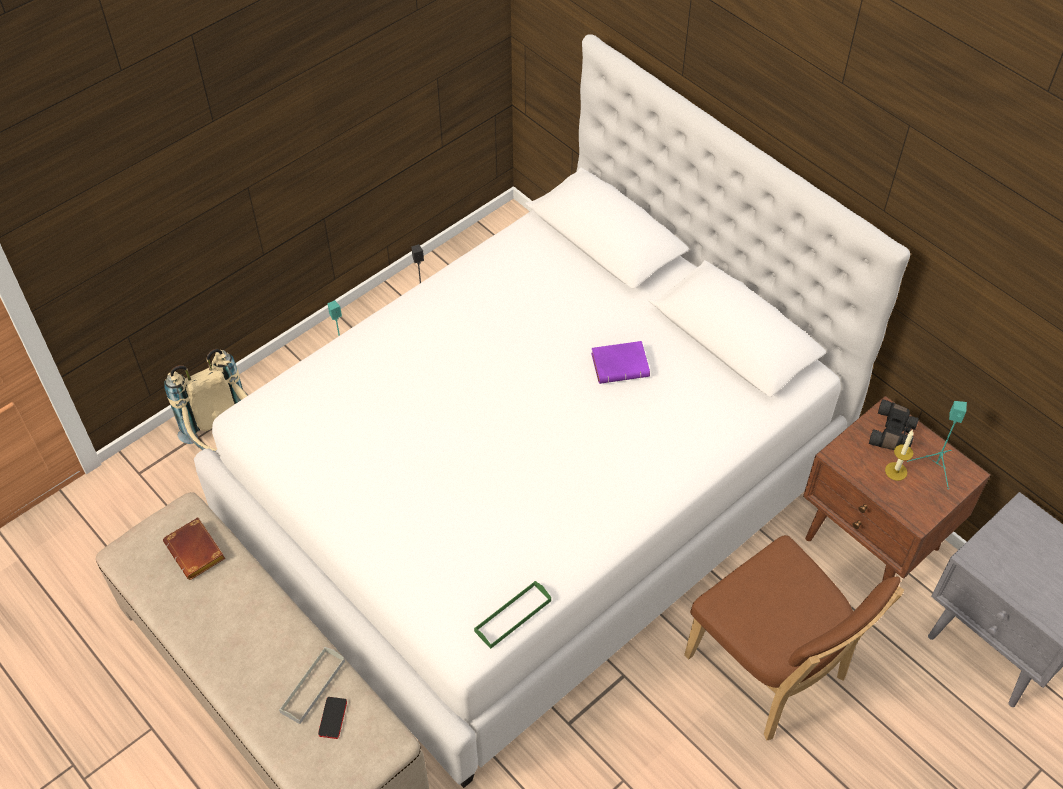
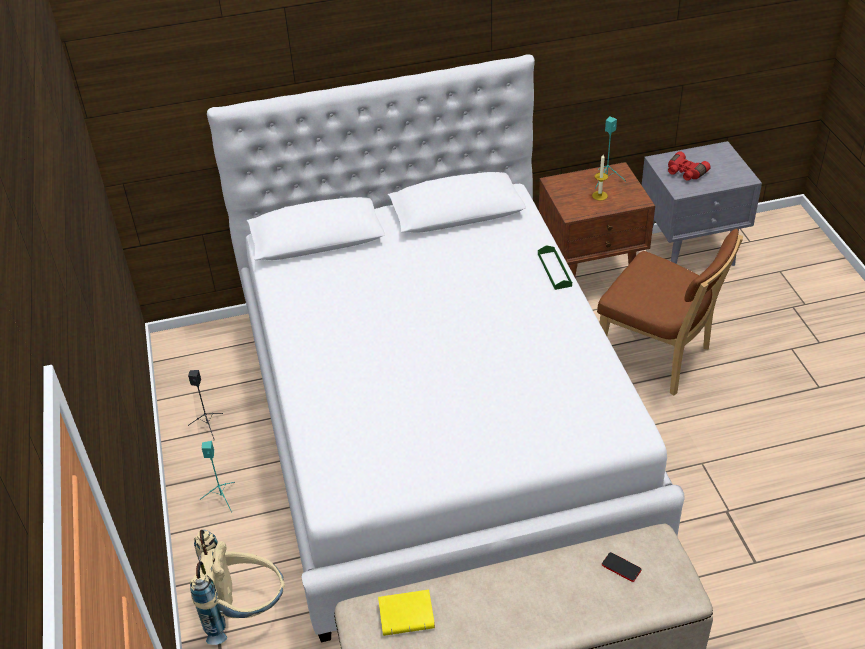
camera: 60 degrees left, 10 degrees down
(197, 552) = (408, 614): brown book -> yellow book
(313, 686) = (586, 572): grey tray -> none
(513, 616) = (622, 398): green tray -> green tray (554, 270)
(621, 365) = (440, 270): purple book -> none
(770, 672) = (657, 357): brown chair -> brown chair turned 45 degrees clockwise
(893, 433) = (570, 185): black binoculars -> none
(1018, 550) = (685, 173): none -> red binoculars

